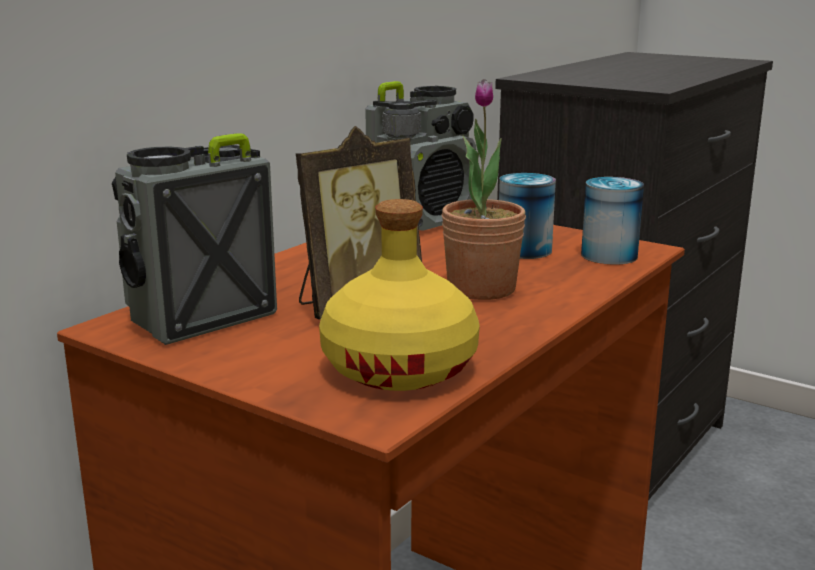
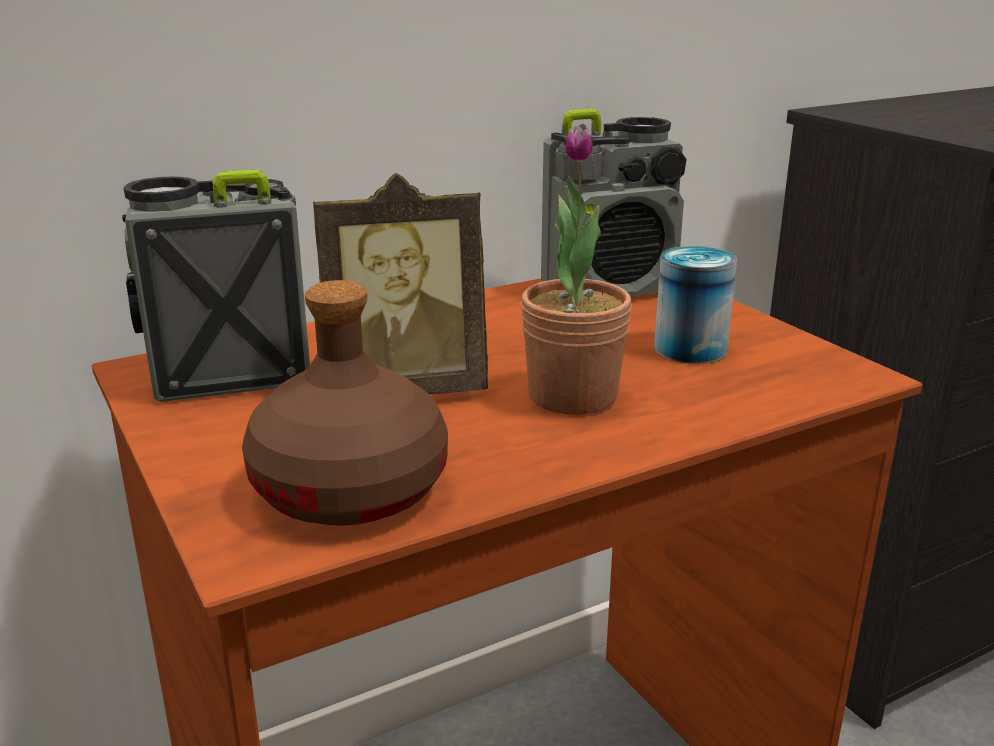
camera: 25 degrees right, 5 degrees up
(400, 367) = (352, 488): yellow bottle -> brown bottle
(609, 255) = (796, 377): can -> none

